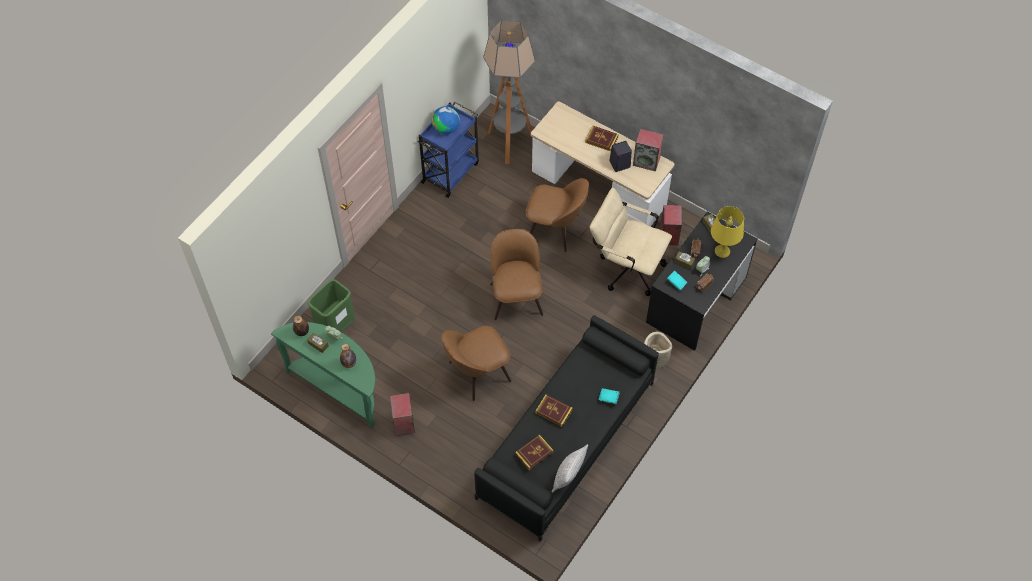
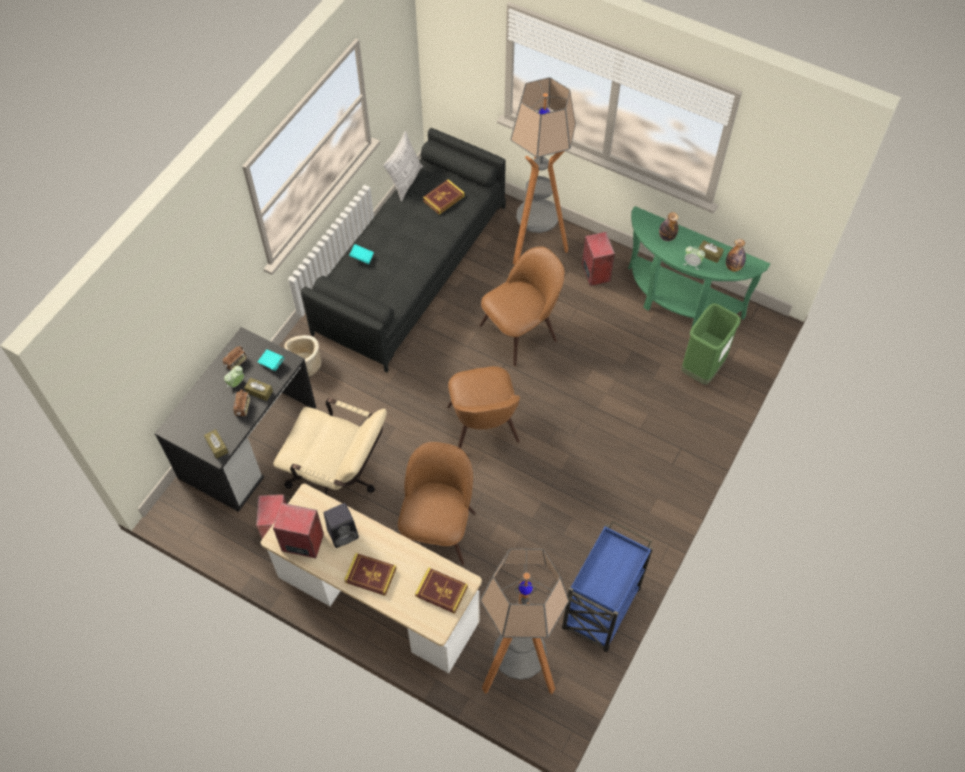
camera: 175 degrees right, 0 degrees up
(446, 129) = (613, 570): globe -> none
(452, 454) = (535, 245): none -> floor lamp
(553, 411) = (424, 239): book -> book (441, 591)
(555, 229) = (438, 528): brown chair -> brown chair turned 90 degrees clockwise
(722, 251) = (205, 411): yellow table lamp -> none

